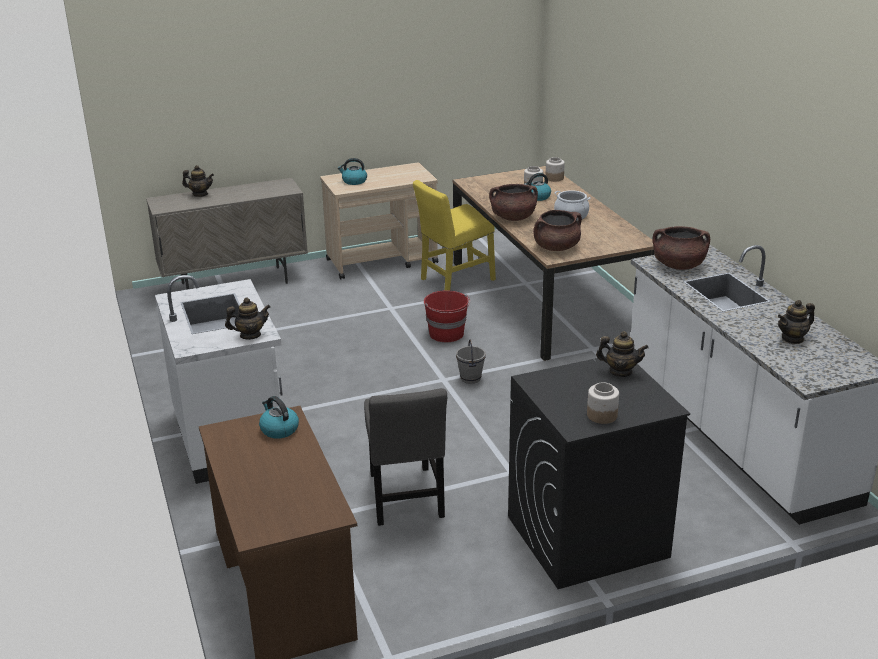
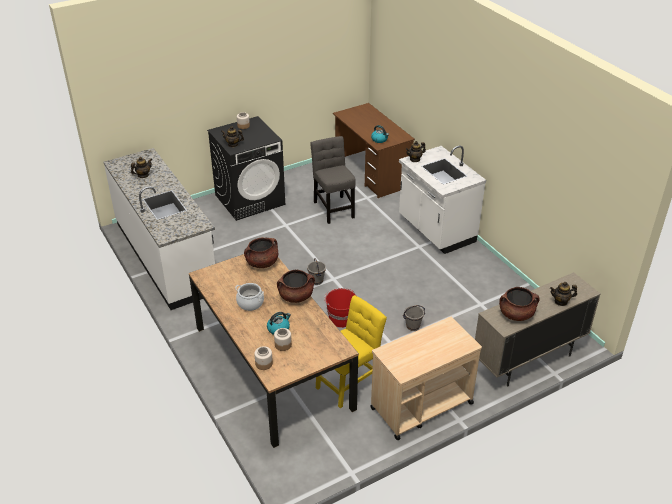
camera: 170 degrees right, 10 degrees up
(352, 320) = (413, 326): none -> grey bucket
(354, 181) = (446, 339): kettle -> none
(678, 265) = (186, 223): brown cooking pot -> brown cooking pot (516, 314)

